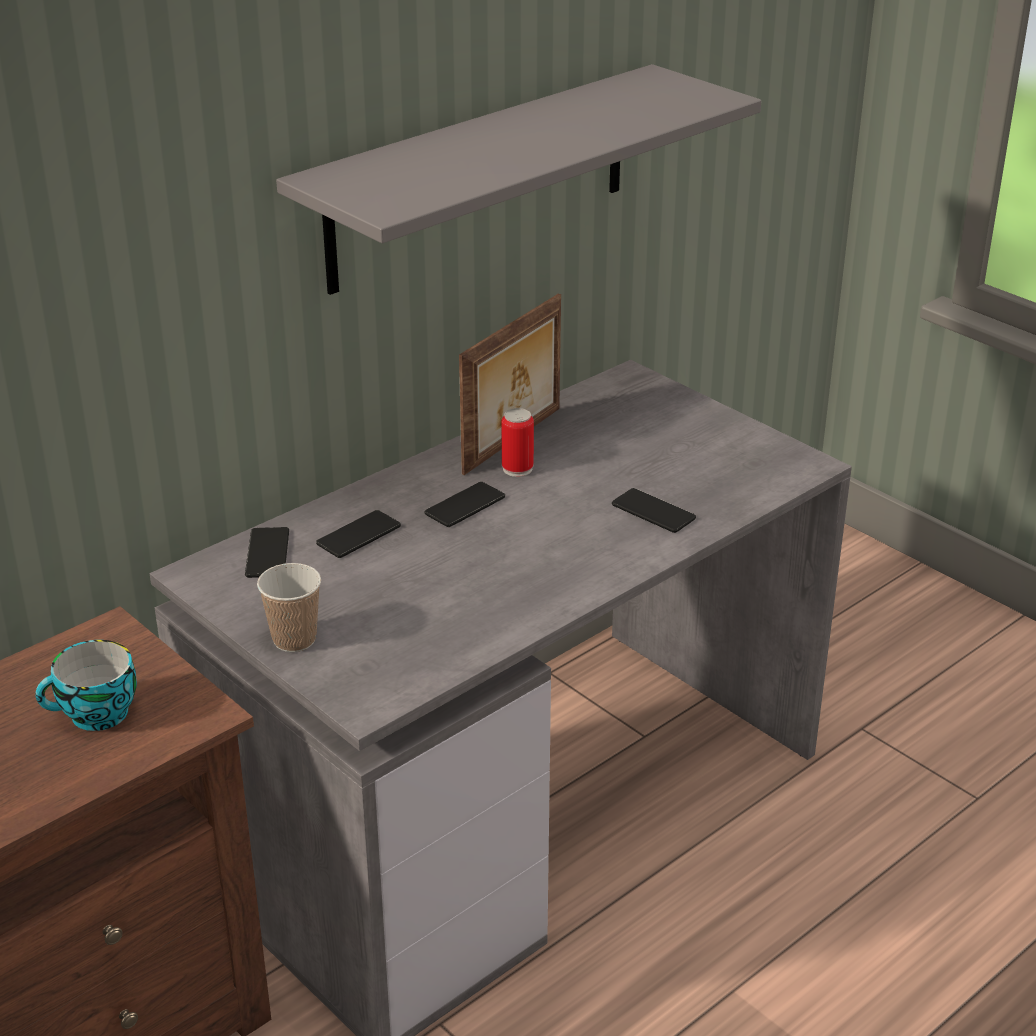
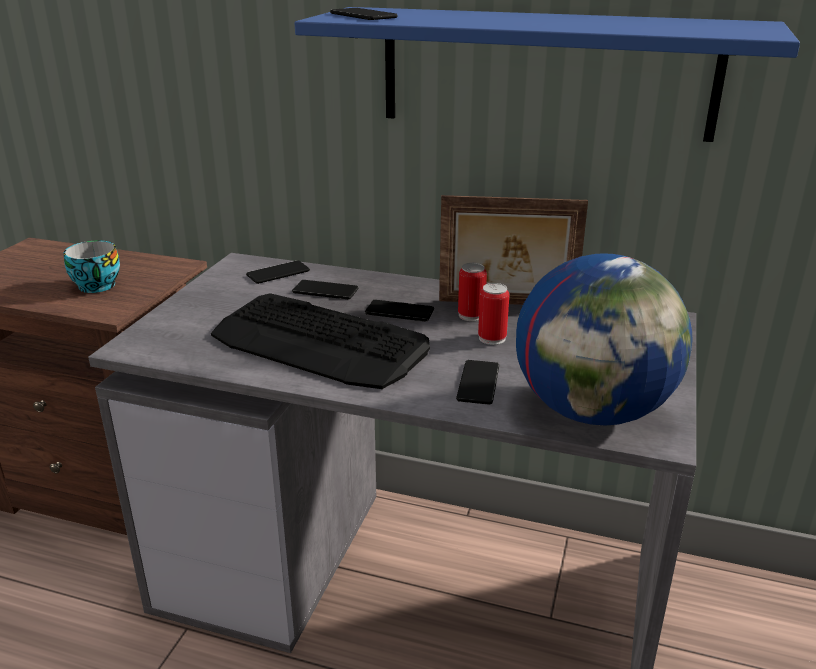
camera: 60 degrees right, 5 degrees down
(294, 640) = (189, 306): cup -> none
(391, 191) = (363, 16): none -> phone
(480, 178) = (545, 72): grey shelf -> blue shelf
(487, 574) = (319, 343): none -> keyboard
(577, 475) = (492, 338): none -> can
(746, 475) = (593, 411): none -> globe

